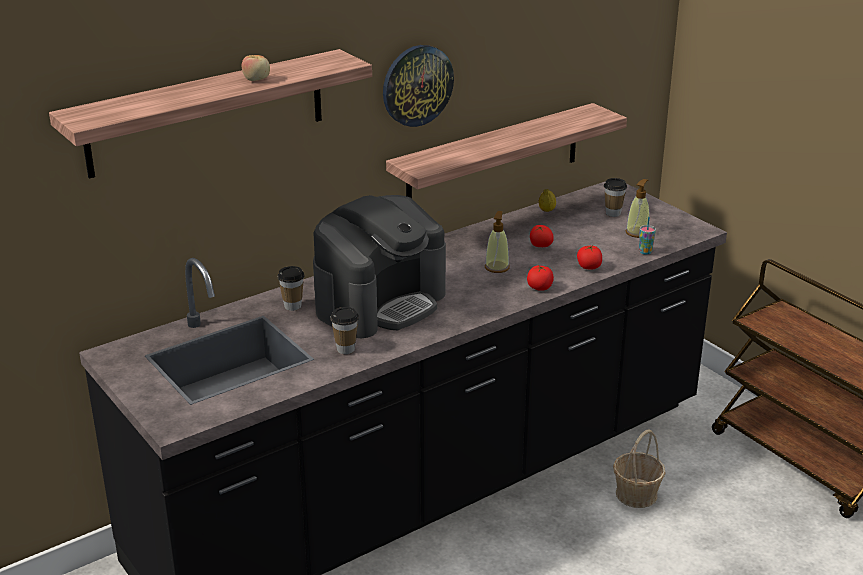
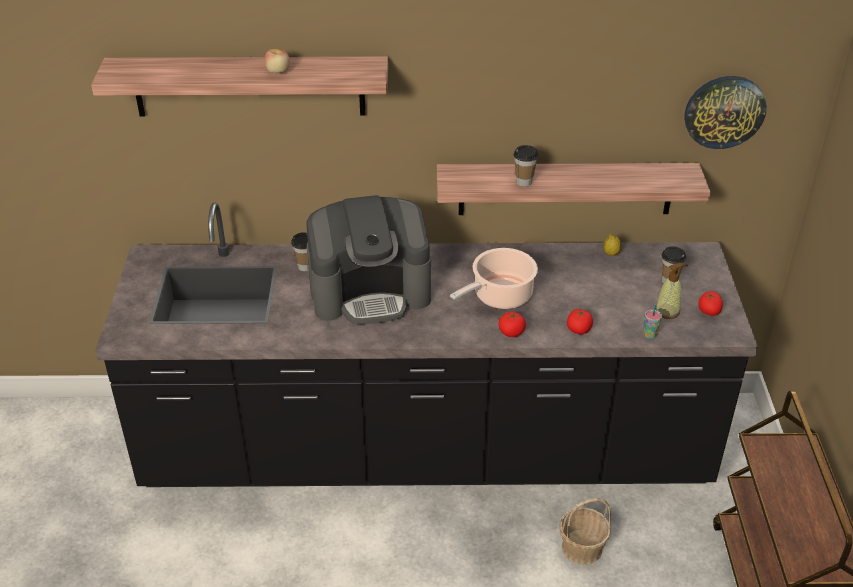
camera: 35 degrees right, 10 degrees up
(345, 349) = (298, 324): cup -> cup (524, 182)
(417, 85) = (475, 104): wall clock -> wall clock (724, 111)
(497, 267) = (500, 296): soap dispenser -> cooking pot
(540, 245) = (562, 289): tomato -> tomato (708, 311)

